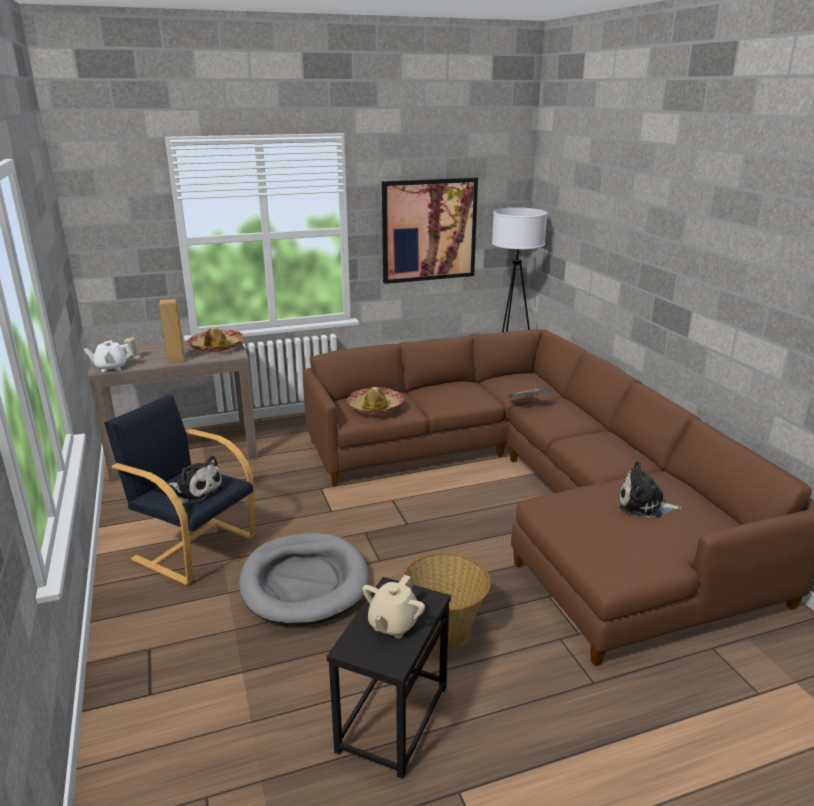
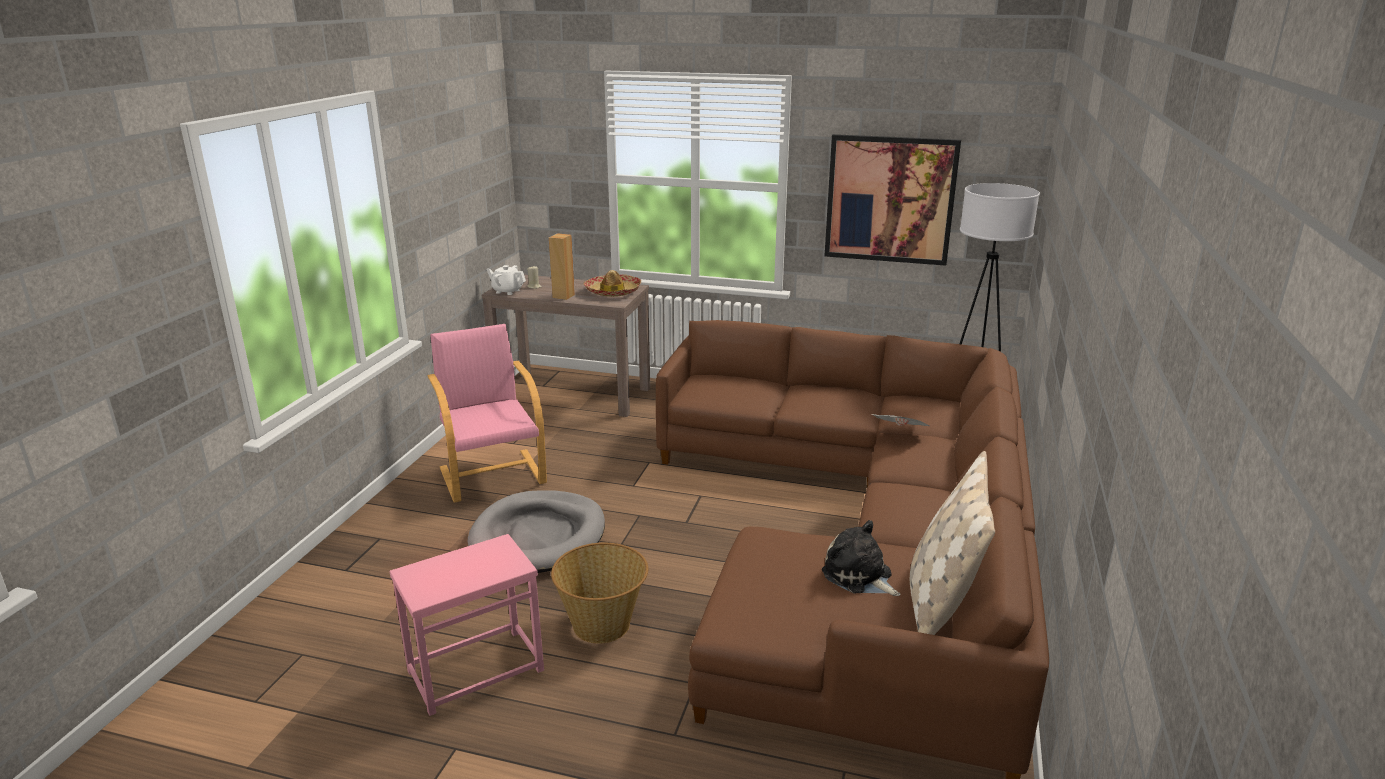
camera: 35 degrees right, 0 degrees up
(194, 546) = (492, 474): black armchair -> pink armchair
(196, 490) = (487, 418): plush toy -> none
(375, 407) = (727, 391): hat -> none
(392, 718) = (475, 670): black side table -> pink side table
(393, 624) = (462, 571): beige teapot -> none
(702, 501) = (941, 600): none -> beige pillow

